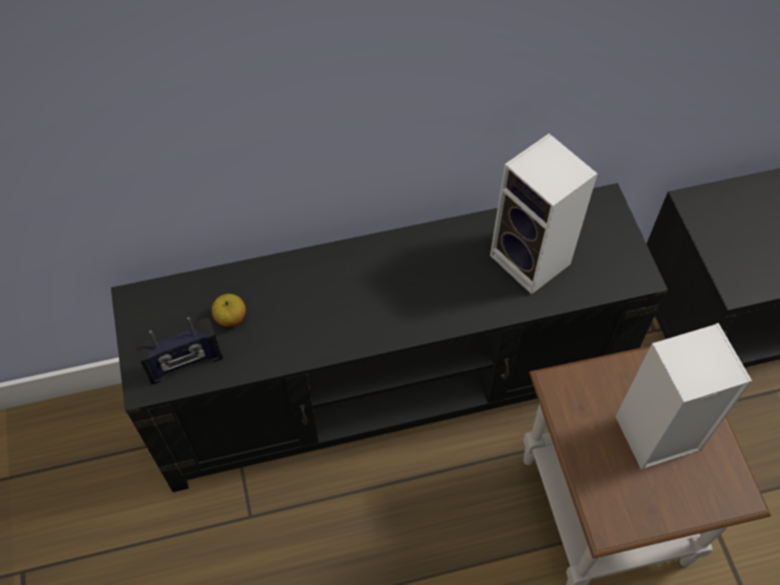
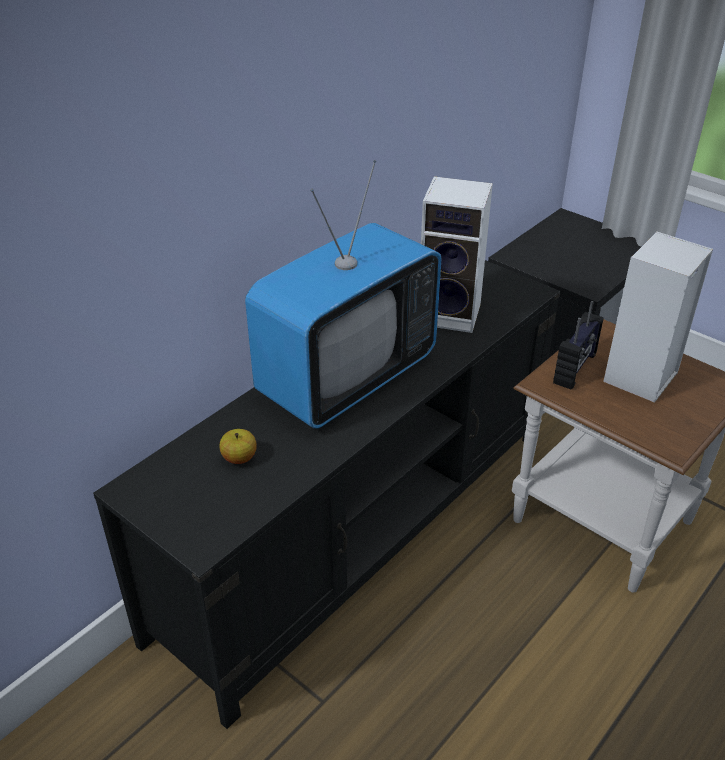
camera: 35 degrees left, 20 degrees down
(184, 364) = (227, 511): radio -> radio (575, 369)
(377, 283) = (347, 378): none -> television

